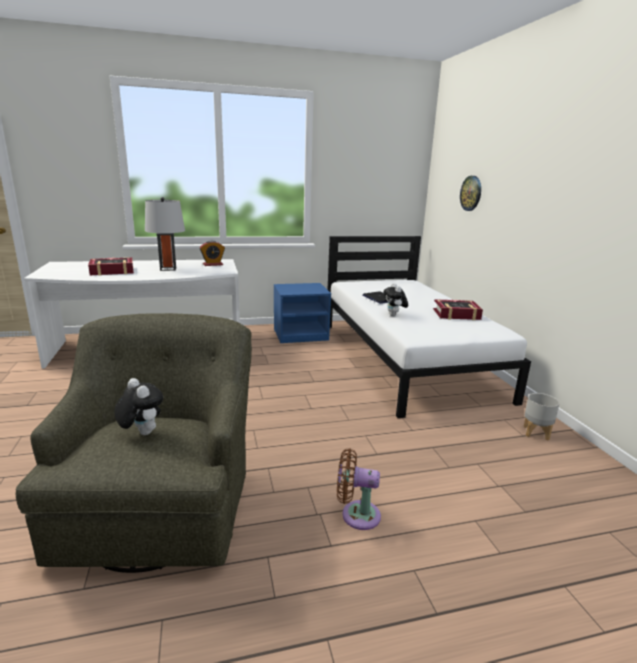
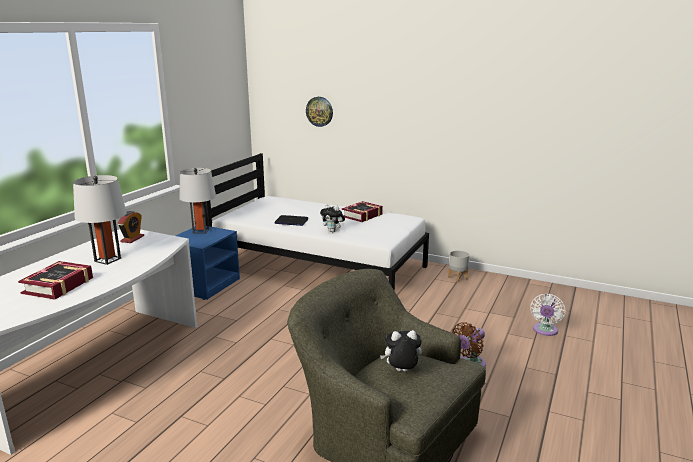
camera: 50 degrees left, 0 degrees up
(309, 286) = (201, 231): none -> grey table lamp
(540, 556) = (545, 331): none -> white fan

